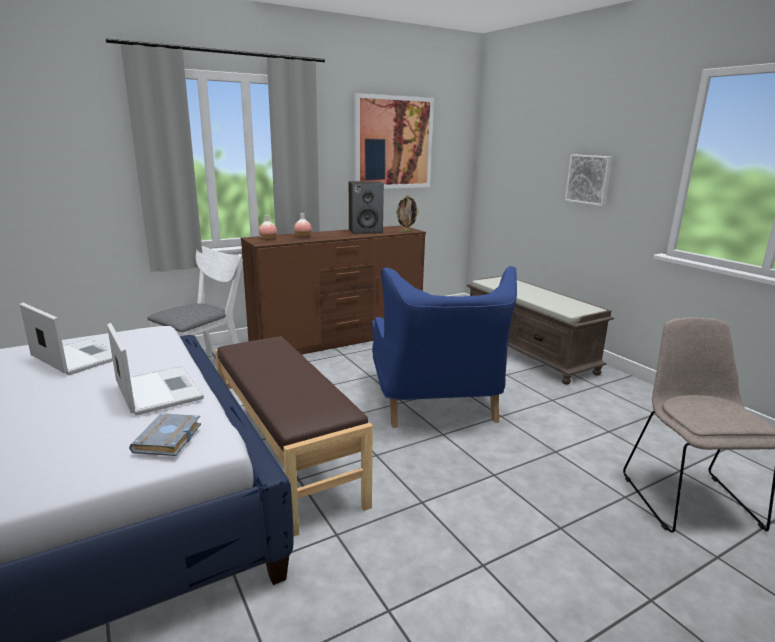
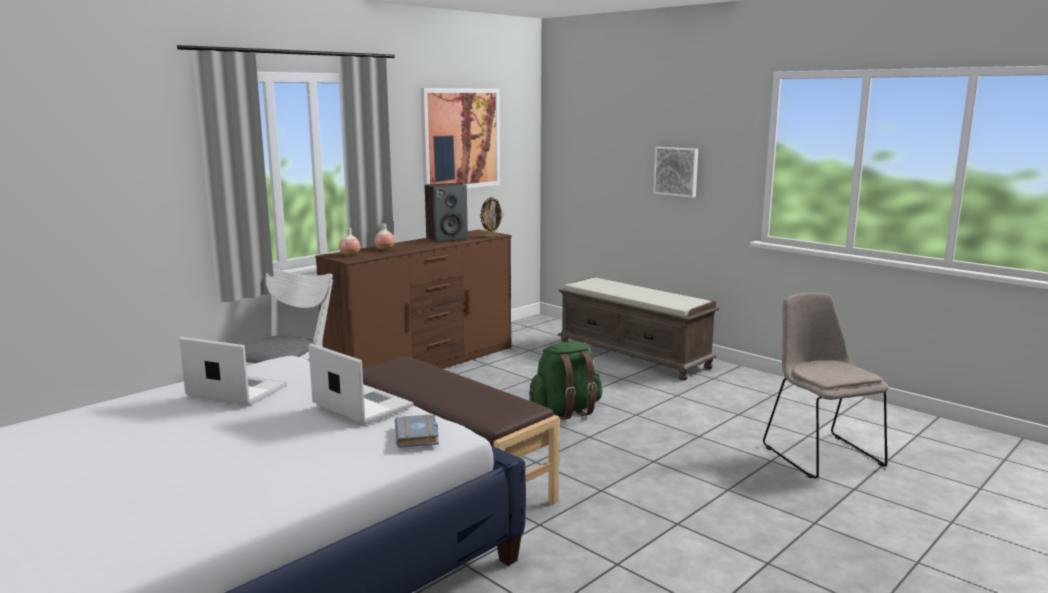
camera: 15 degrees left, 5 degrees down
(435, 402) = (566, 411): blue armchair -> green backpack

